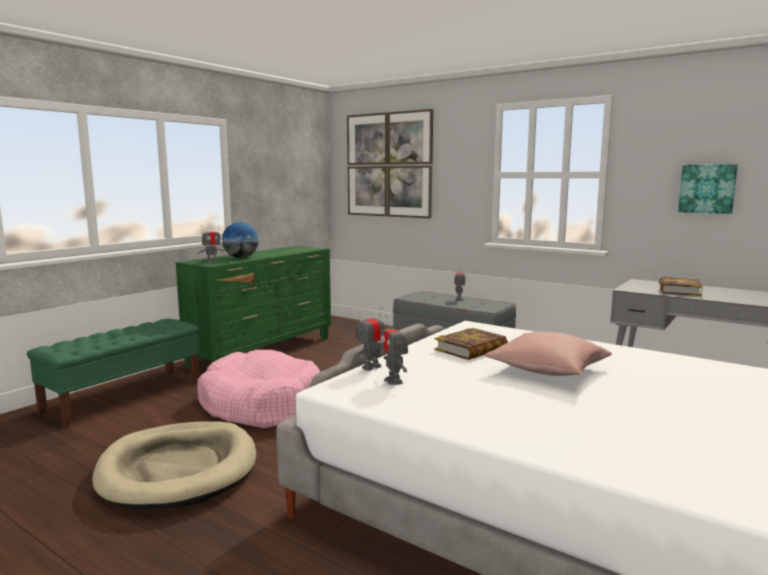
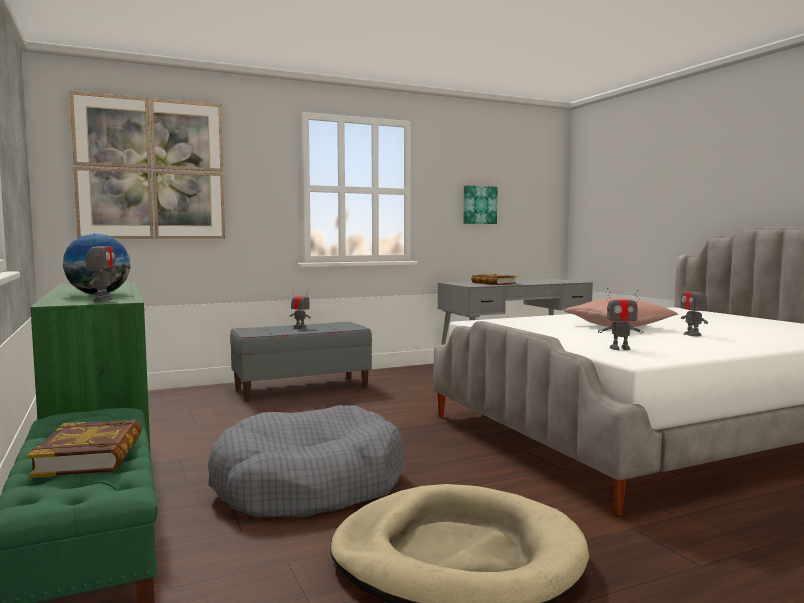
camera: 60 degrees left, 5 degrees down
(261, 404) = (308, 485): pink dog bed -> grey dog bed
(371, 367) = (575, 348): toy robot -> toy robot (692, 334)
(471, 349) = (547, 329): book -> book (91, 456)

